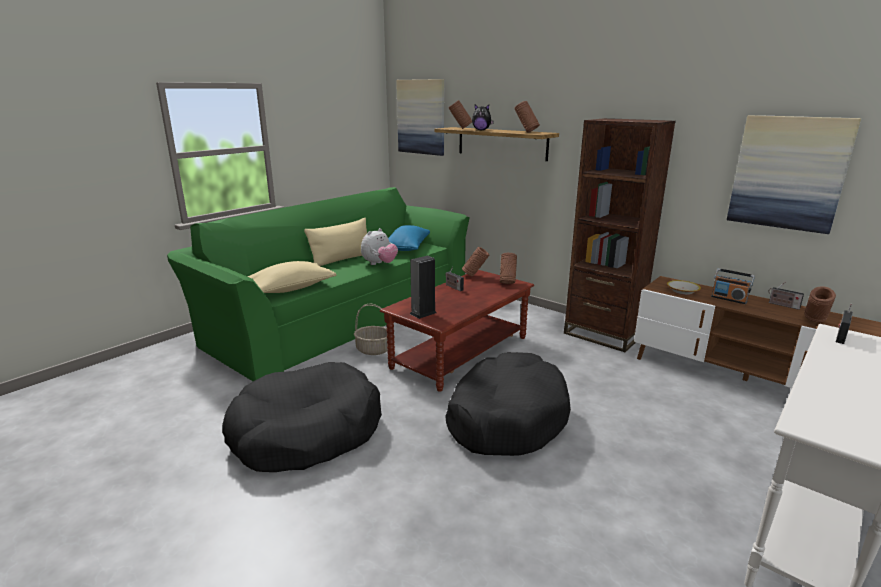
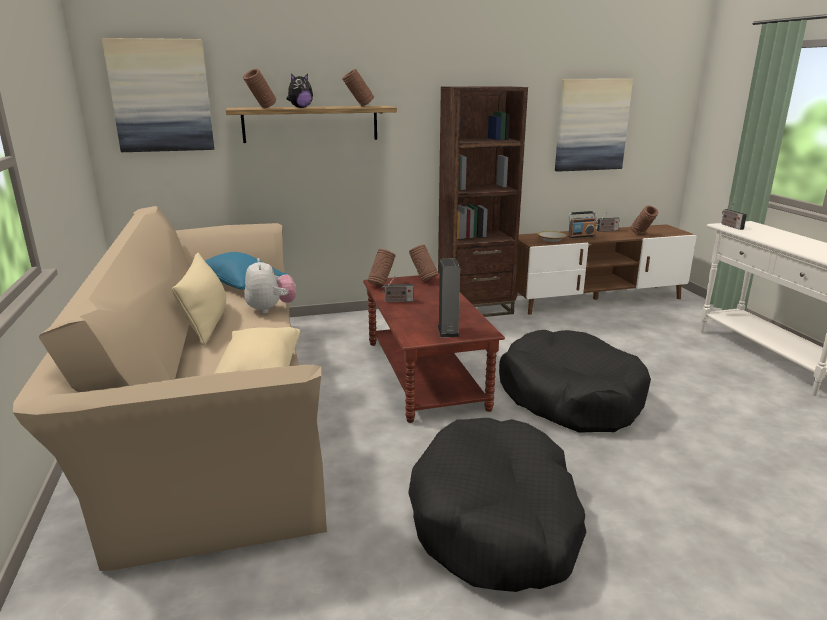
camera: 55 degrees left, 0 degrees up
(340, 314) = (210, 409): green sofa -> beige sofa
(374, 349) = (349, 418): basket -> none

